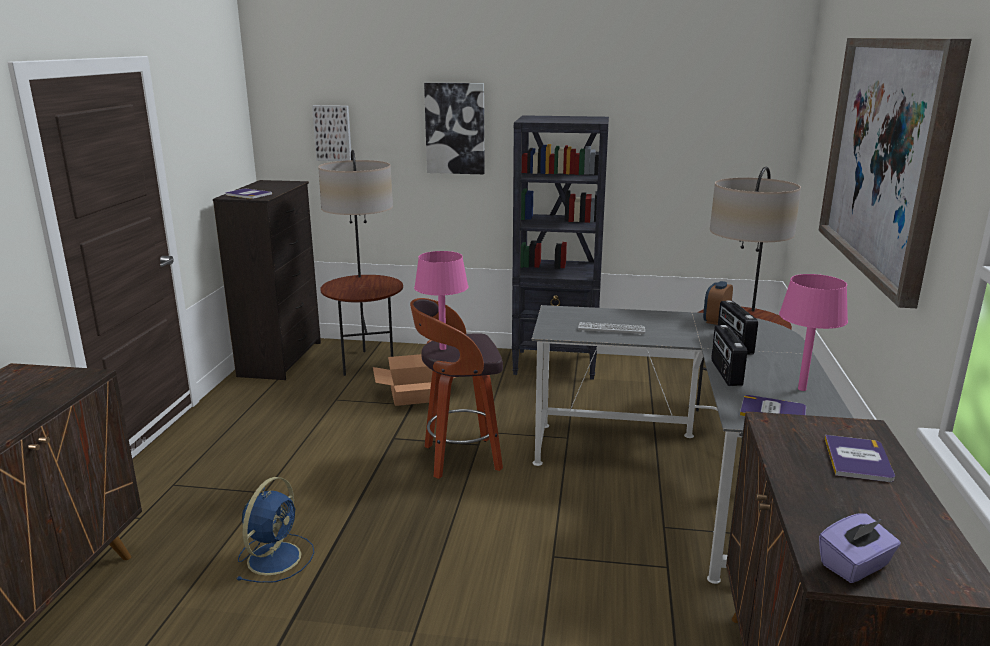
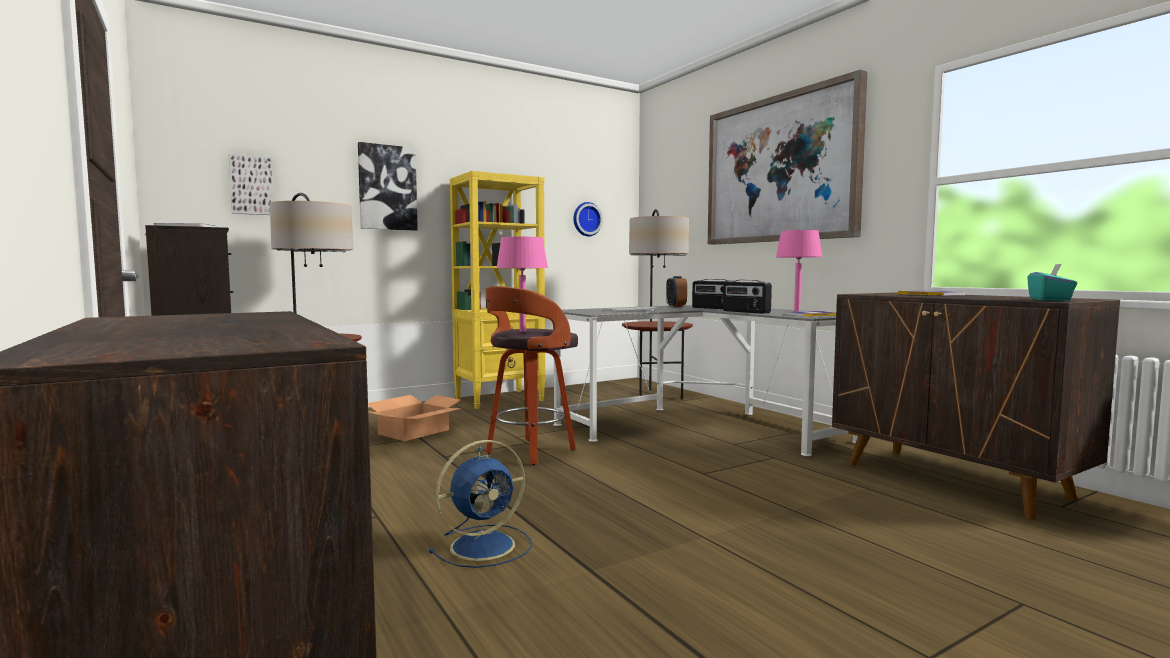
camera: 40 degrees left, 15 degrees down
(275, 557) = (485, 545): blue fan -> blue fan turned 75 degrees clockwise
(556, 365) = (500, 399): black bookcase -> yellow bookcase
(708, 157) = (586, 219): none -> wall clock
(855, 566) = (1050, 300): purple tissue box -> turquoise tissue box

